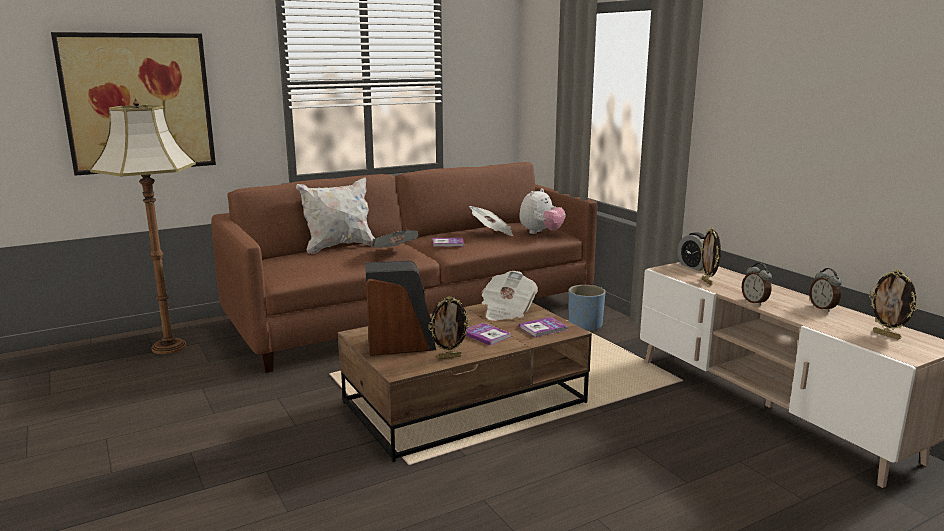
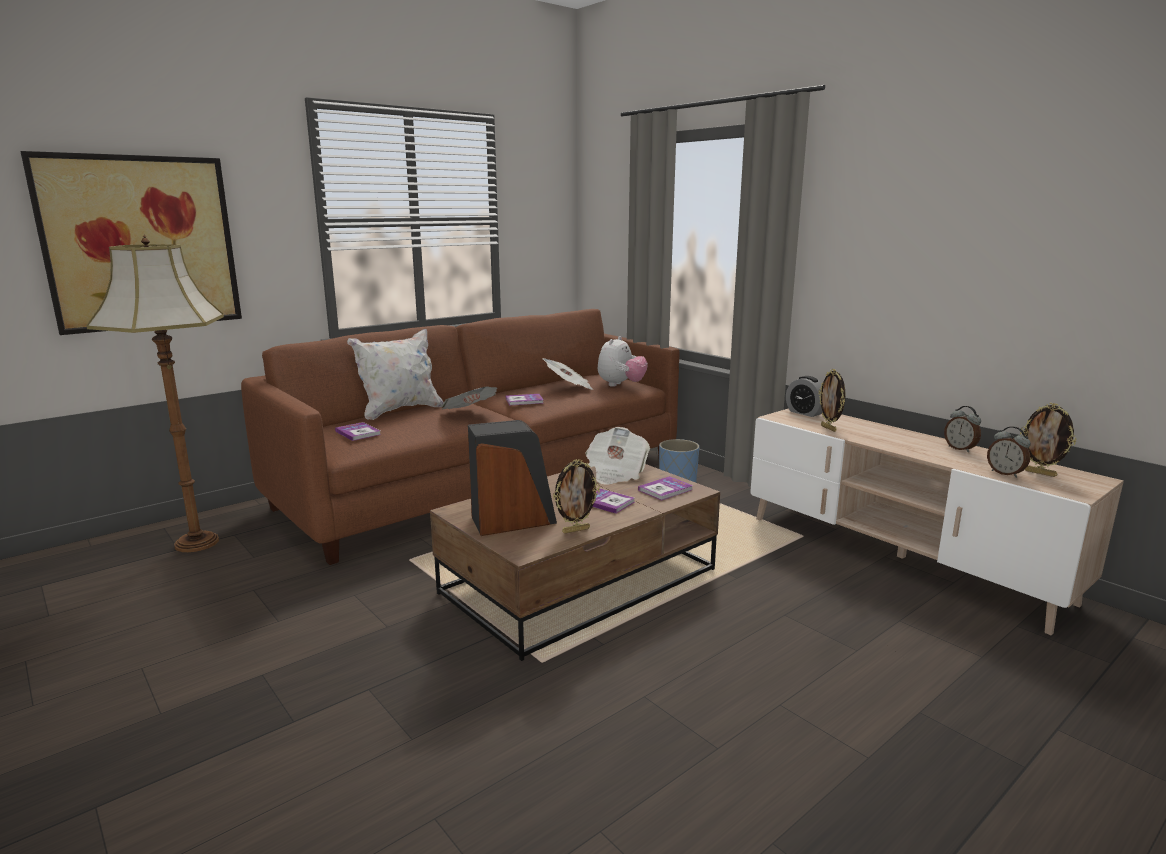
camera: 10 degrees left, 0 degrees up
(297, 264) = (358, 433): none -> book
(755, 302) = (890, 446): alarm clock -> alarm clock (1005, 473)

